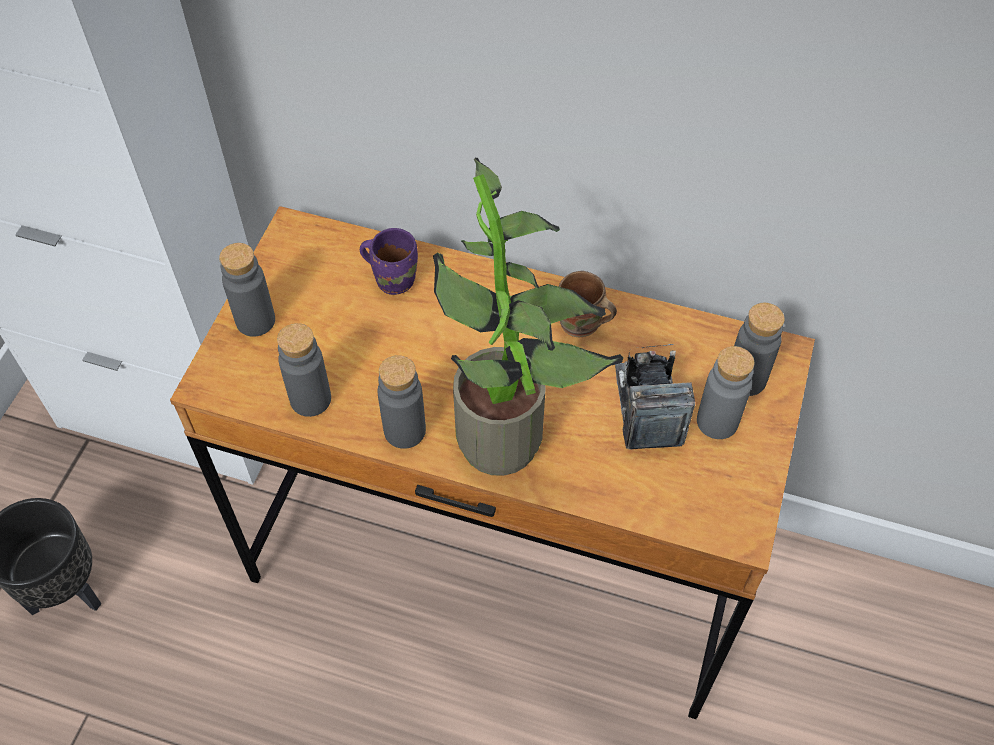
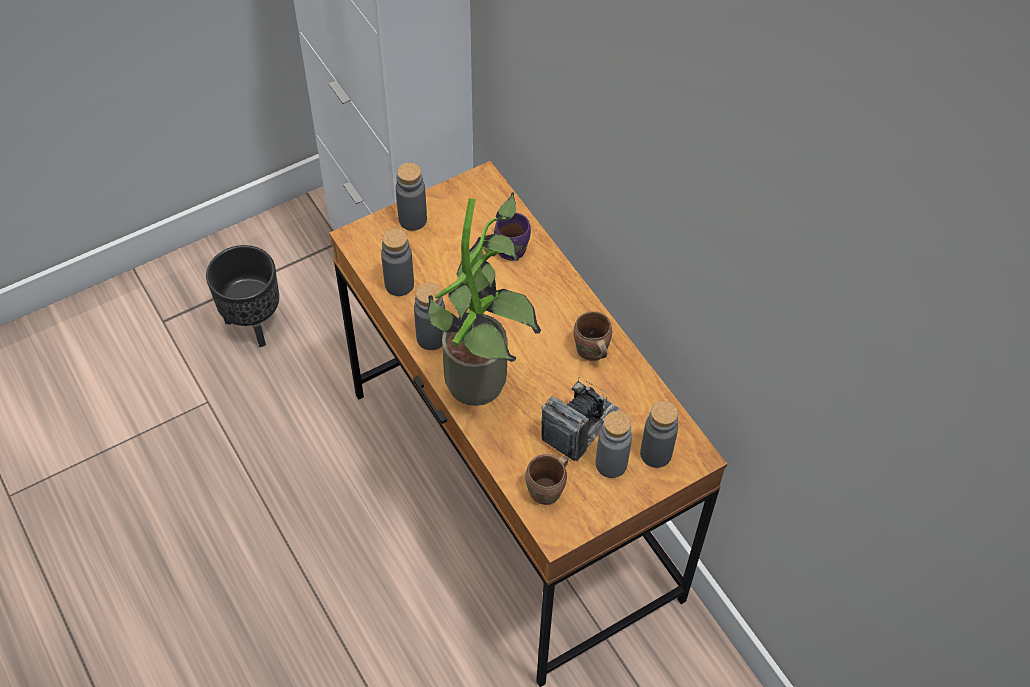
camera: 40 degrees right, 0 degrees up
(689, 497) = (548, 491): none -> brown mug

